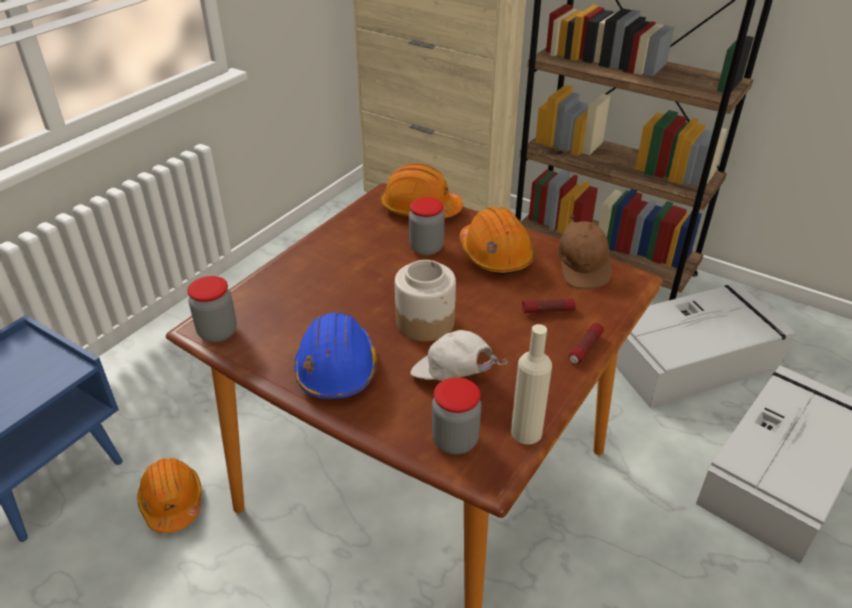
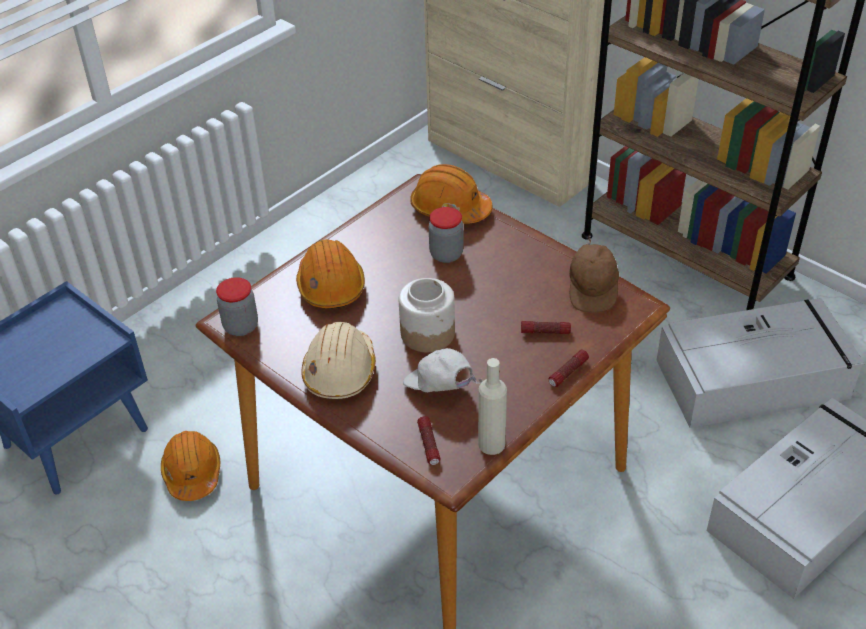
camera: 10 degrees right, 5 degrees up
(336, 369) = (340, 371): blue hard hat -> beige hard hat
(455, 440) = (429, 445): jar -> flashlight
(495, 255) = (511, 268): orange hard hat -> orange hard hat (331, 285)

